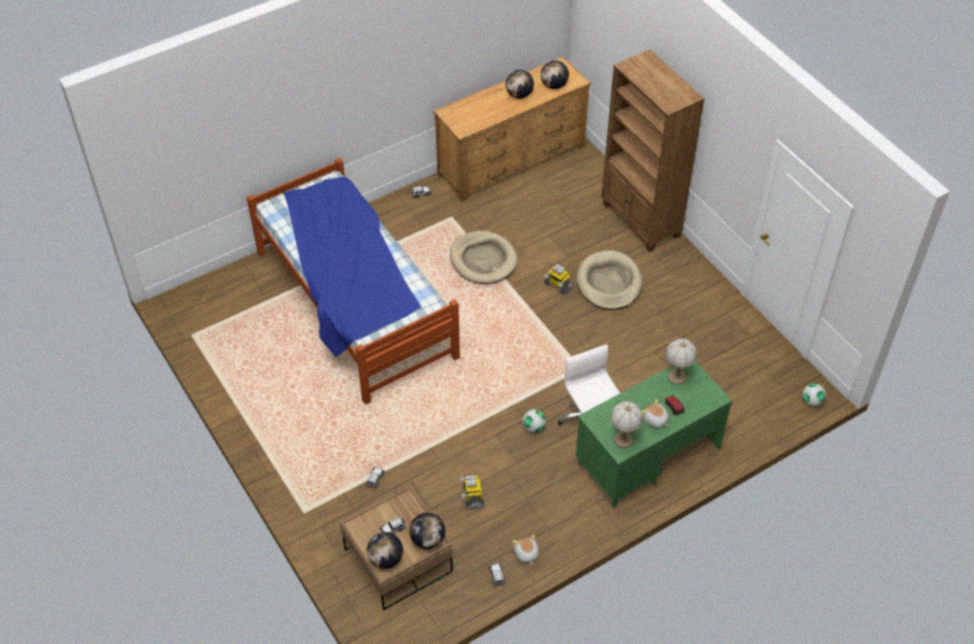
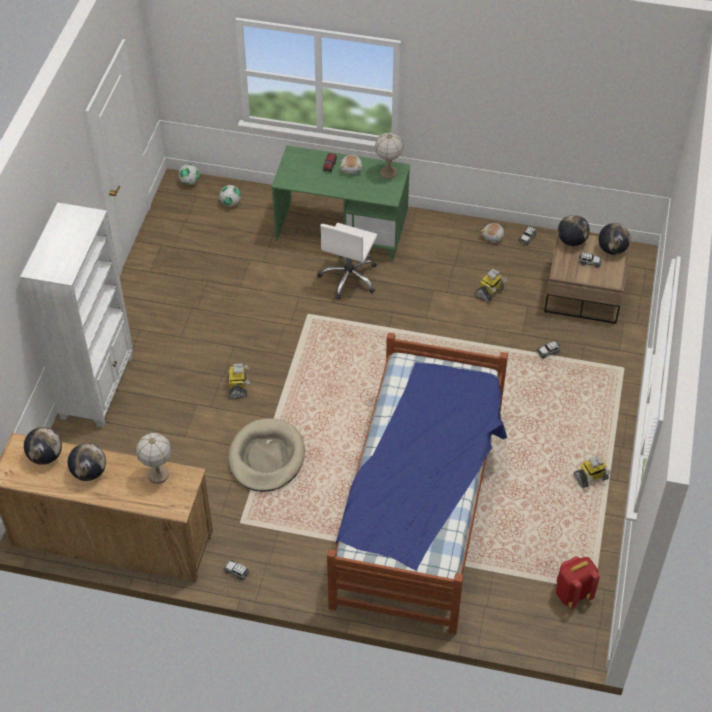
camera: 135 degrees left, 0 degrees up
(204, 323) = (572, 594): none -> red backpack
(255, 405) = (590, 478): none -> toy robot
(533, 427) = (394, 302): football -> football (230, 203)
(609, 283) = (197, 358): beige dog bed -> none
(640, 221) = (98, 387): brown bookcase -> white bookcase
(677, 377) = (300, 180): table lamp -> table lamp (158, 475)

